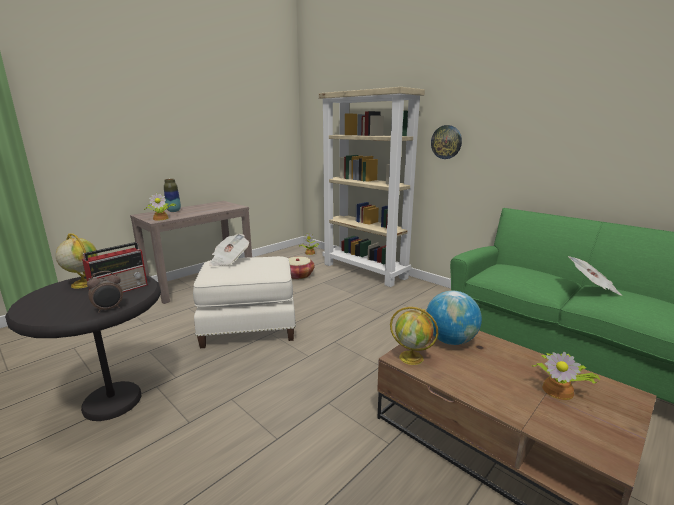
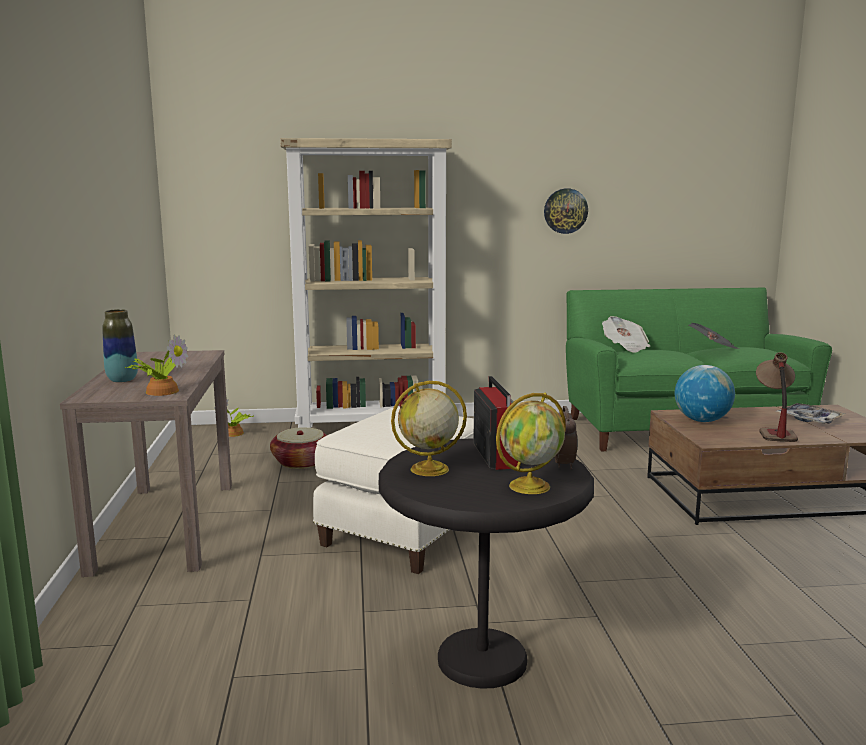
camera: 50 degrees left, 5 degrees down
(229, 260) = (368, 426): newspaper -> newspaper (625, 347)
(412, 358) = (716, 439): globe -> globe (530, 486)
(446, 142) = (478, 214): wall clock -> wall clock (565, 211)
(483, 378) = (773, 431): none -> table lamp
(559, 389) = (809, 419): potted plant -> tray

